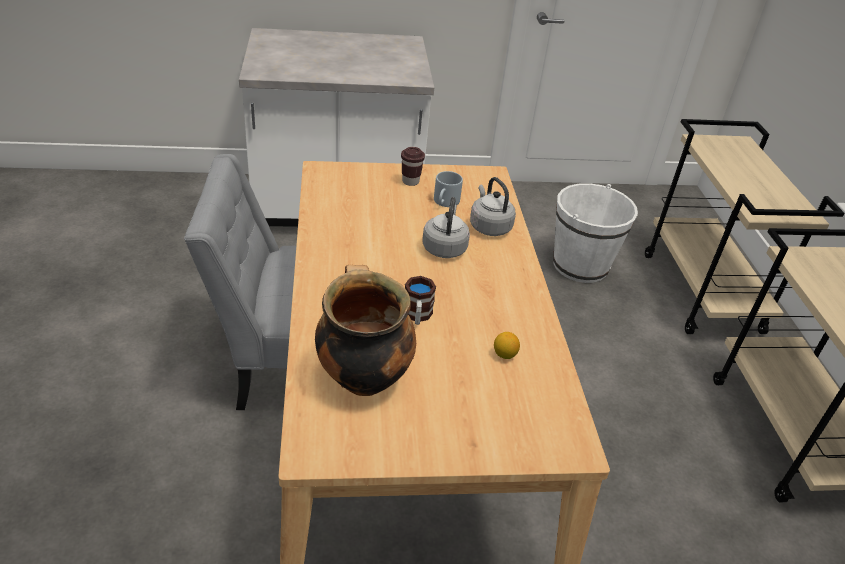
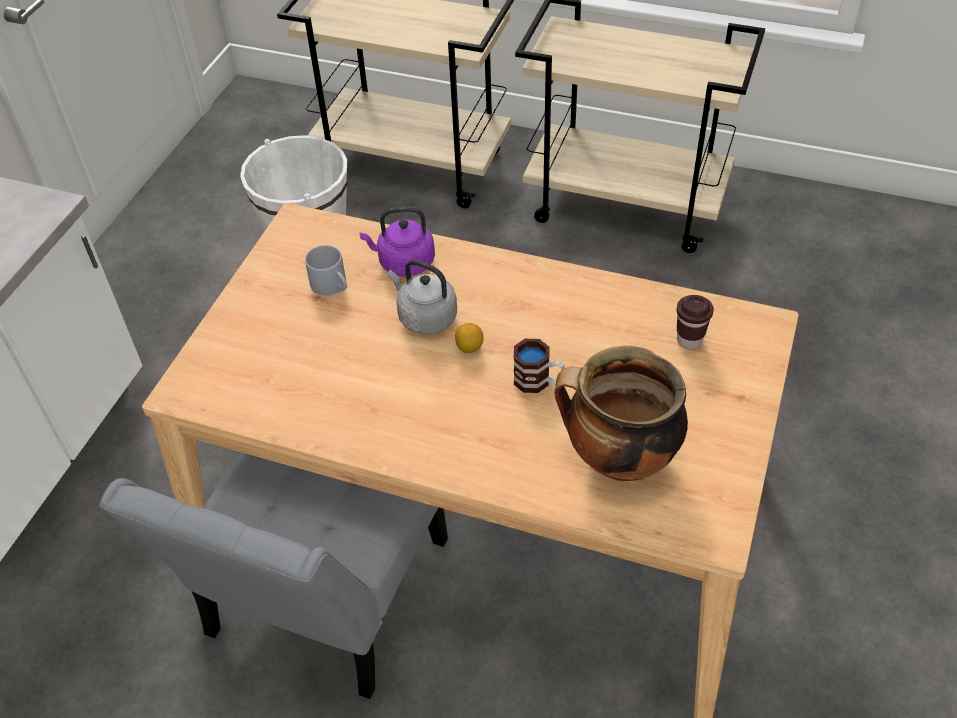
camera: 60 degrees left, 10 degrees up
(410, 181) = (266, 304): brown cup -> brown cup (689, 340)
(489, 226) = (403, 263): grey kettle -> purple kettle
(504, 355) = (627, 329): lemon -> lemon (469, 348)

